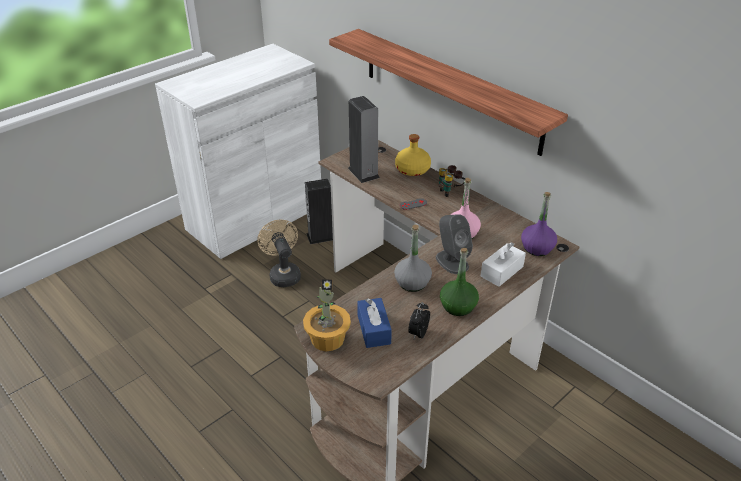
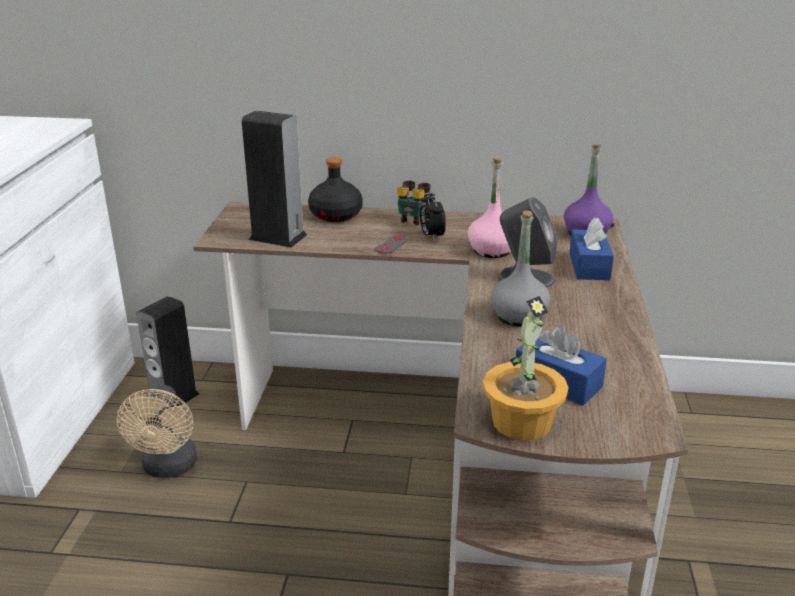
camera: 40 degrees left, 10 degrees down
(283, 274) = (168, 468): beige fan -> beige fan turned 120 degrees counterclockwise
(412, 169) = (335, 215): yellow bottle -> black bottle
(418, 333) = (611, 360): alarm clock -> alarm clock (431, 236)
(449, 89) = (371, 74): shelf -> none
(457, 306) = (603, 315): green bottle -> none
(502, 271) = (589, 266): white tissue box -> blue tissue box

